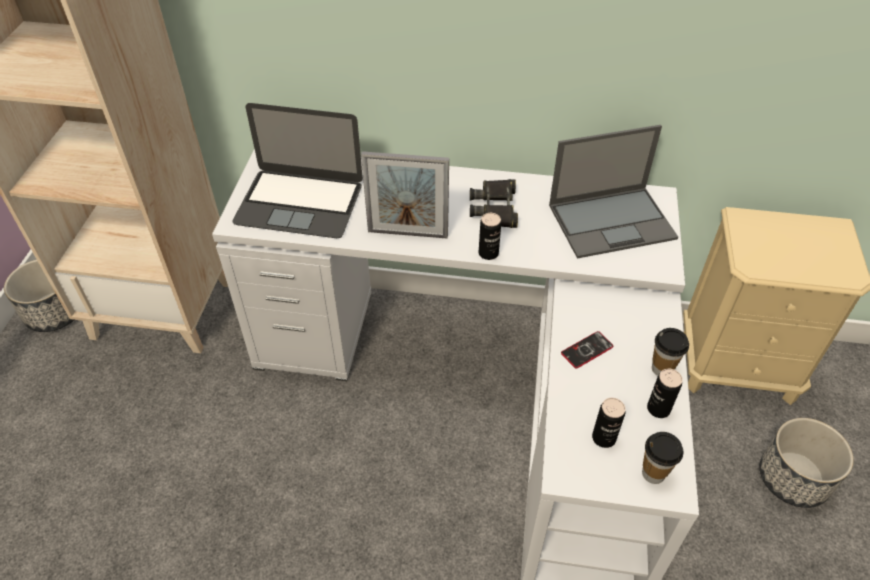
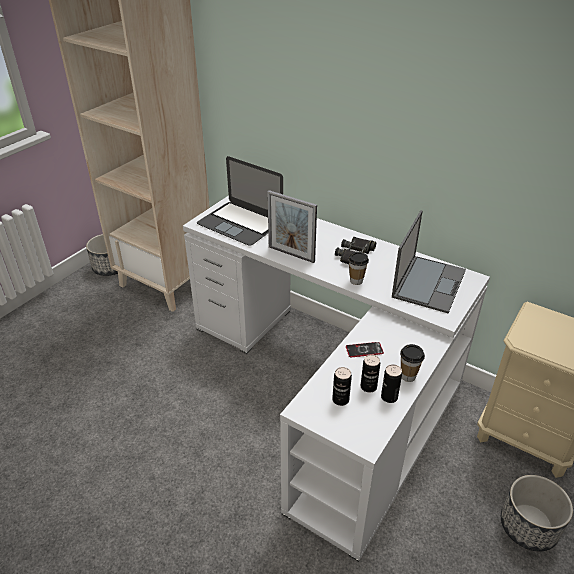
camera: 25 degrees right, 10 degrees down
(488, 253) = (333, 277): can -> can (368, 387)
(612, 221) = (429, 283): laptop -> laptop turned 75 degrees counterclockwise
(653, 473) = (359, 430): cup -> cup (356, 281)

